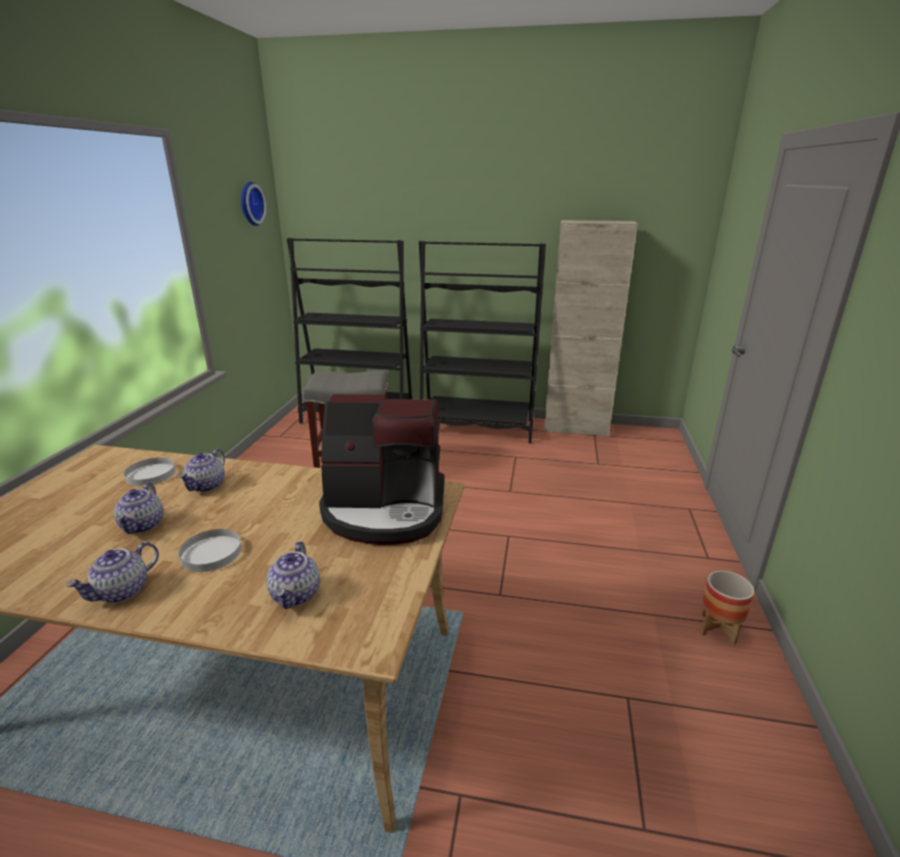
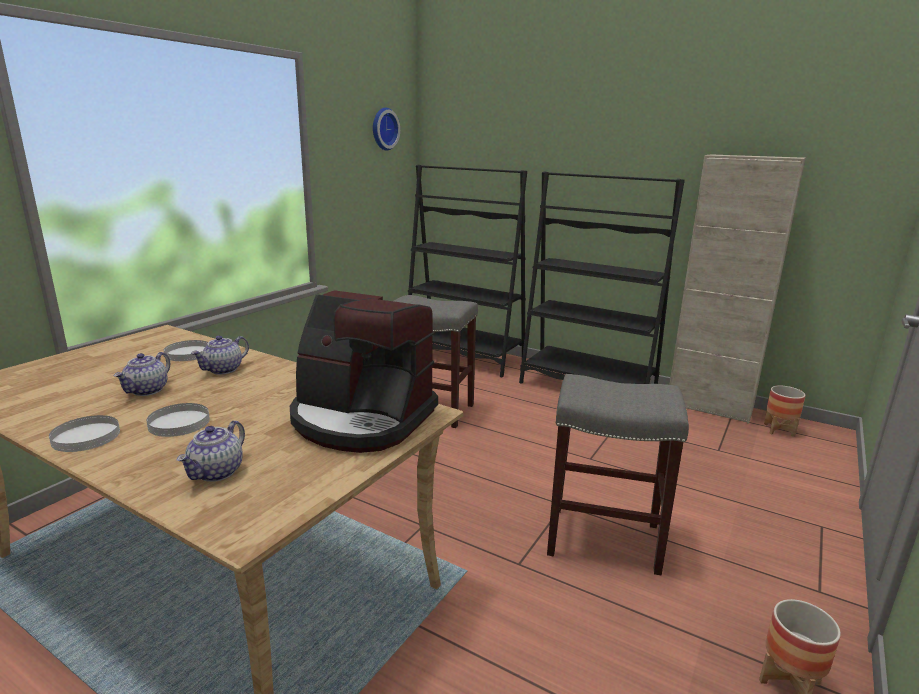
camera: 20 degrees right, 5 degrees down
(122, 591) = (86, 437): teapot -> white plate
(553, 556) = (605, 539): none -> grey stool
(631, 438) = (779, 430): none -> planter

